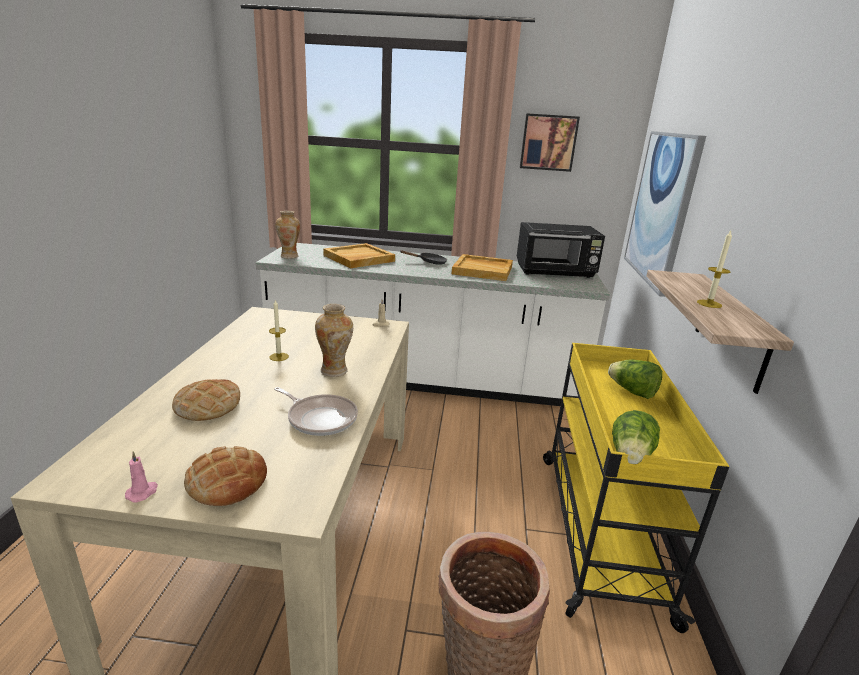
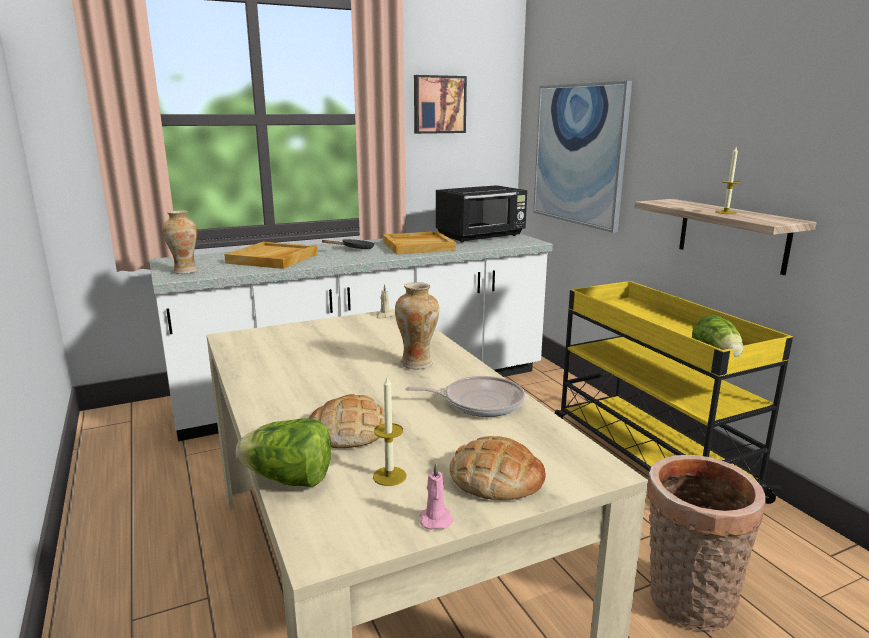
camera: 30 degrees left, 5 degrees down
(279, 357) = (336, 368): candle -> candle (389, 476)
(632, 392) = (649, 316): lettuce -> lettuce (289, 480)

